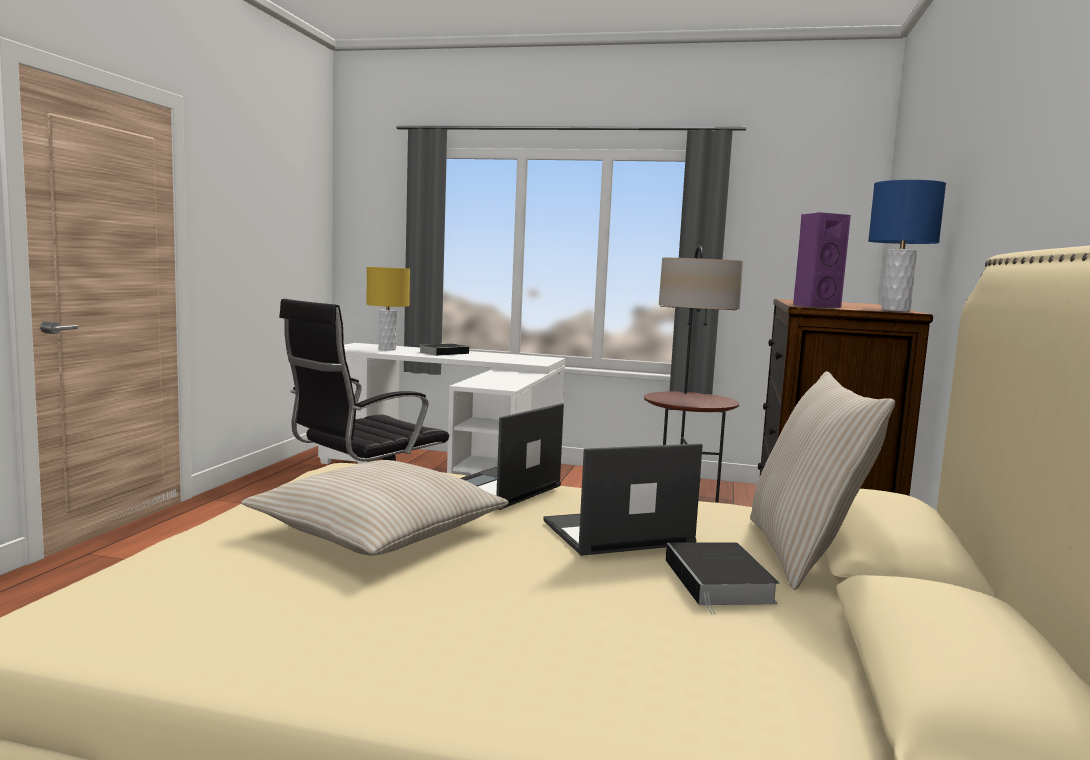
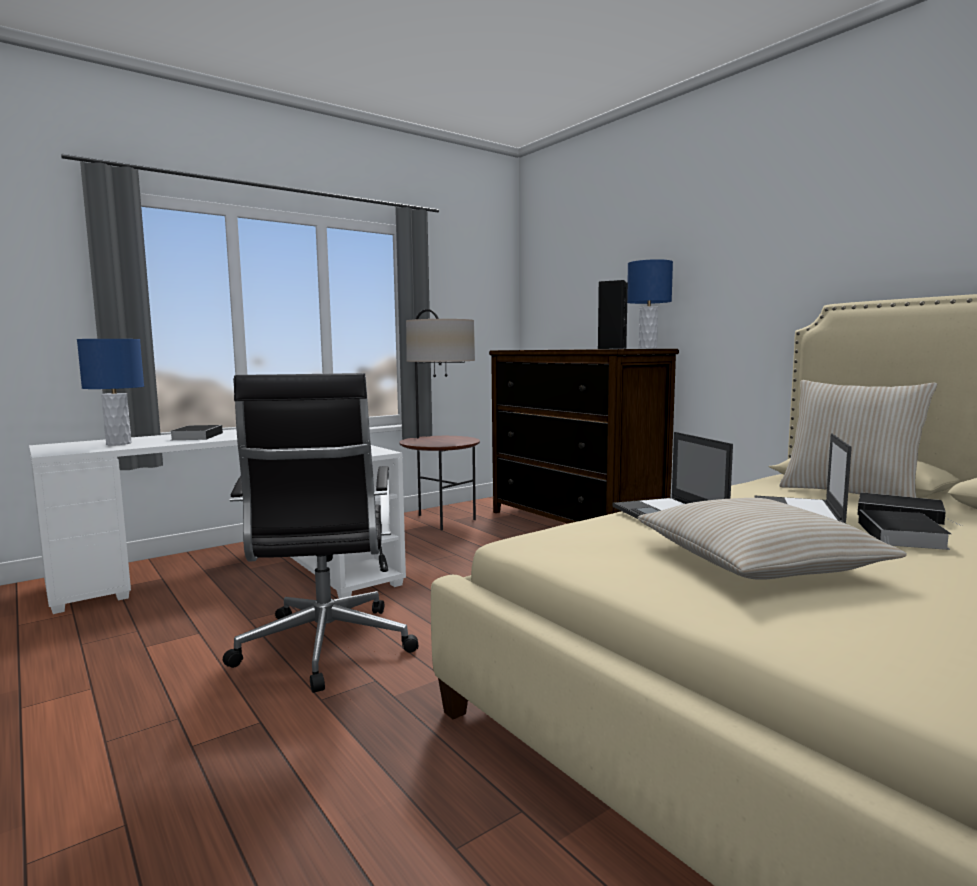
camera: 50 degrees left, 0 degrees up
(387, 349) = (118, 443): yellow table lamp -> blue table lamp
(581, 582) = (902, 536): none -> book
(815, 306) = (612, 348): purple speaker -> black speaker

